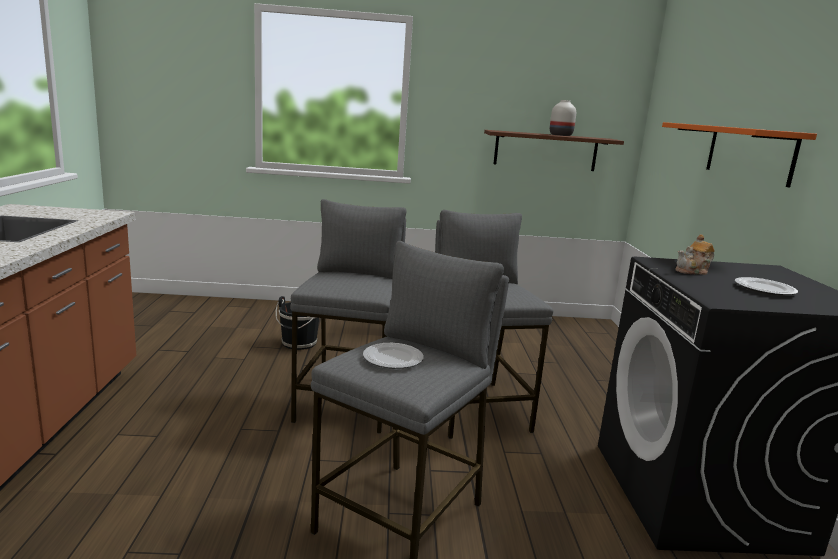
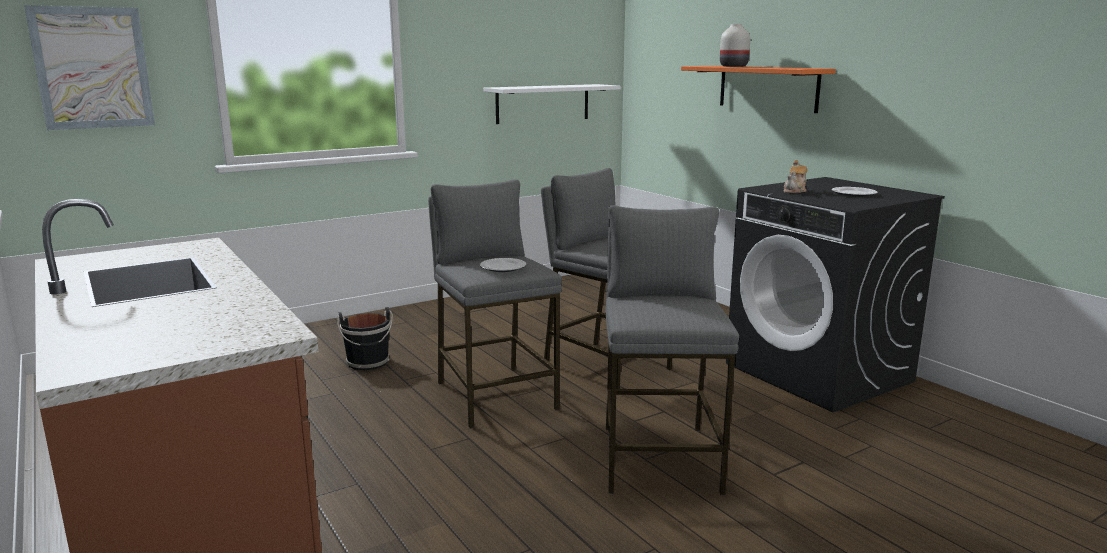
camera: 30 degrees left, 0 degrees up
(172, 84) = (92, 68): none -> picture
(393, 359) = (661, 308): plate -> plate (503, 267)
(545, 151) = (543, 103): brown shelf -> white shelf
(560, 135) = (560, 86): white vase -> white vase (733, 66)

